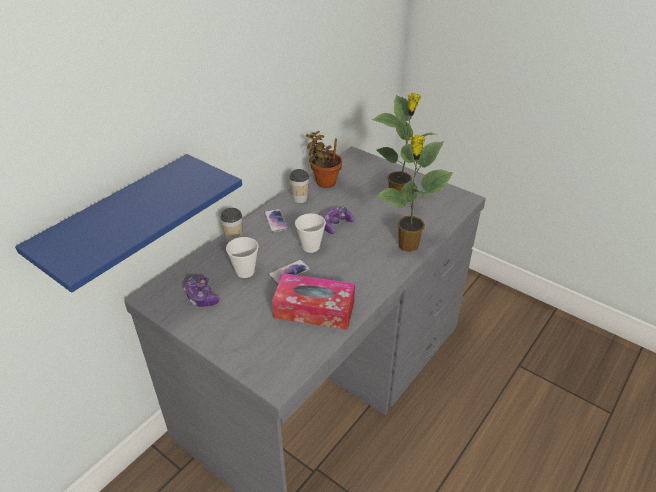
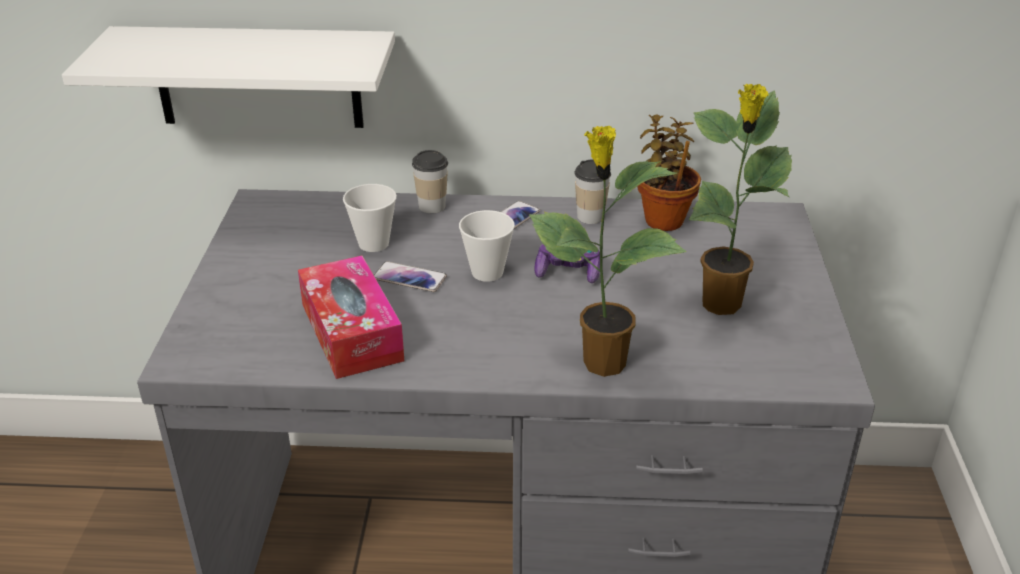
camera: 55 degrees right, 5 degrees down
(118, 224) = (258, 77): blue shelf -> white shelf
(201, 297) = (292, 234): game controller -> none

